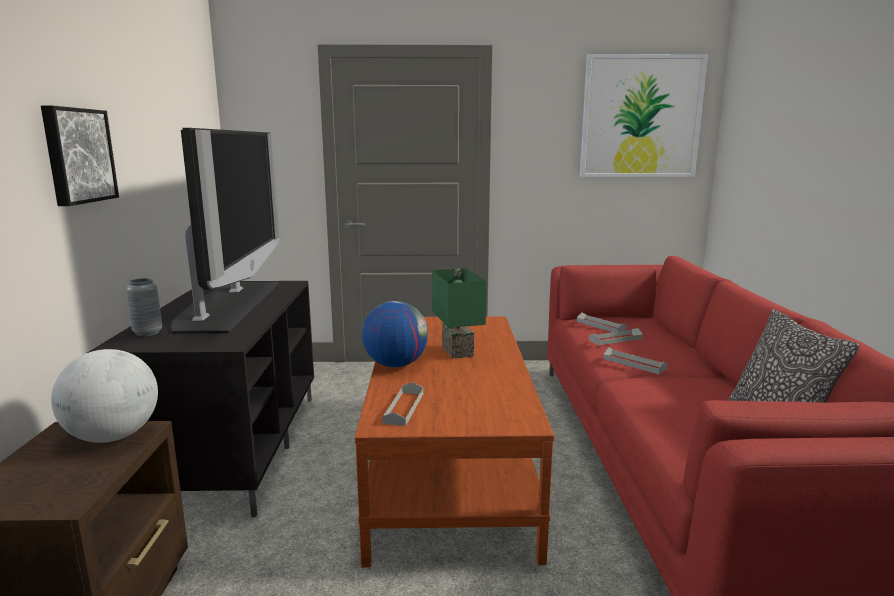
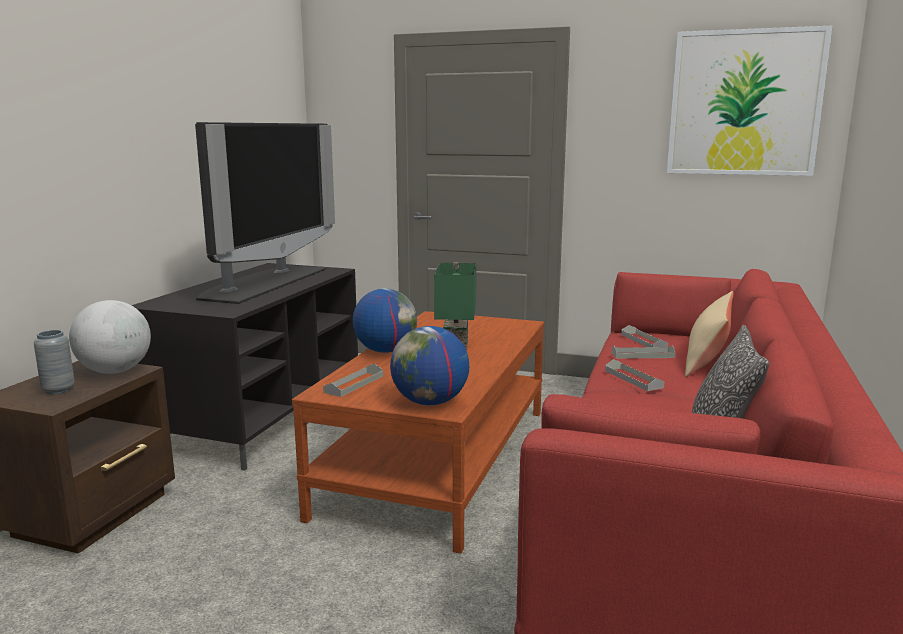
camera: 20 degrees right, 0 degrees up
(77, 155) = (132, 145): picture -> none
(148, 333) = (179, 298): grey vase -> grey vase (58, 390)
(501, 417) = (430, 402): none -> globe
(665, 336) = (707, 358): none -> beige pillow

